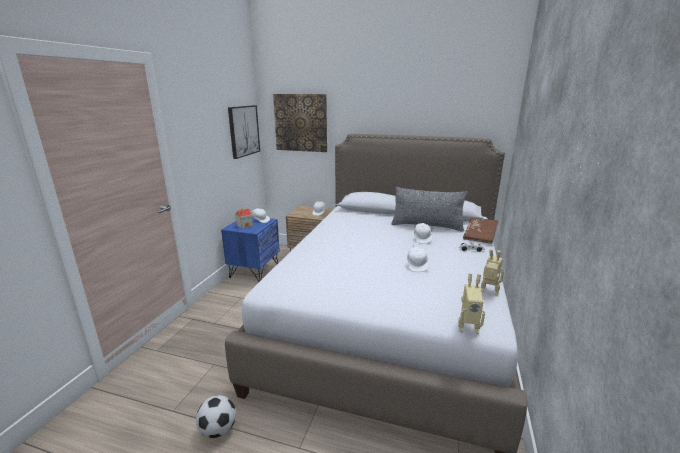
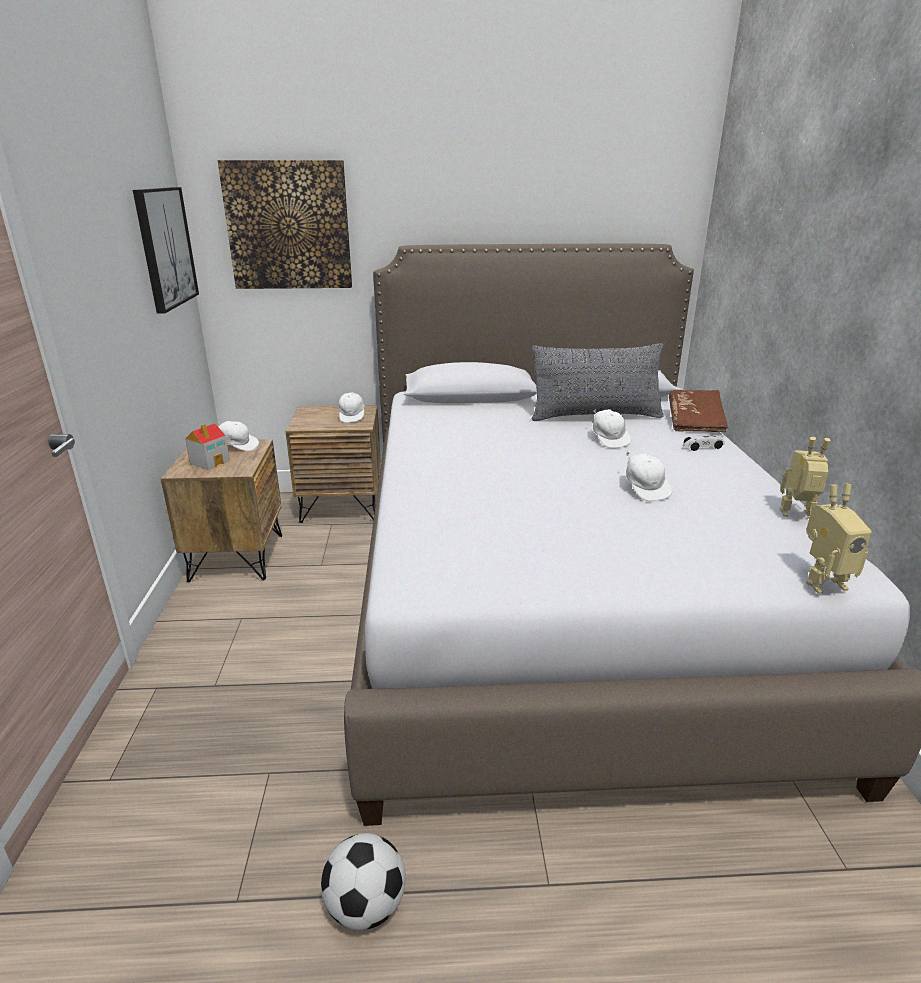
camera: 20 degrees left, 5 degrees up
(254, 271) = (236, 557): blue nightstand -> brown nightstand

